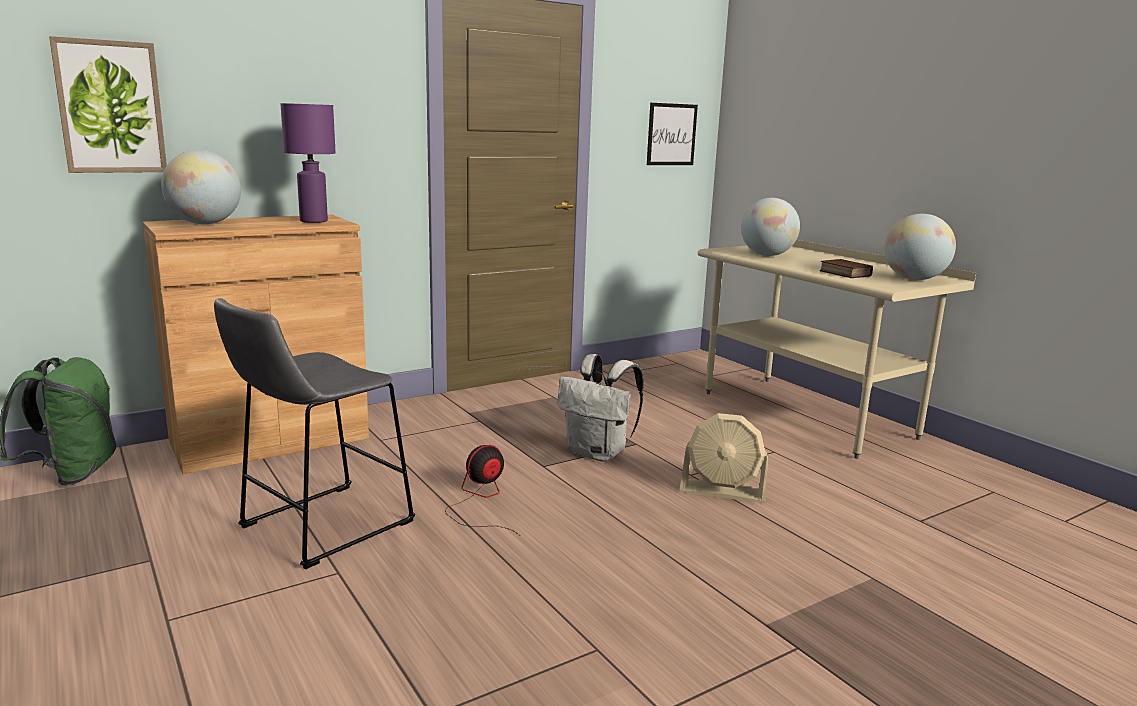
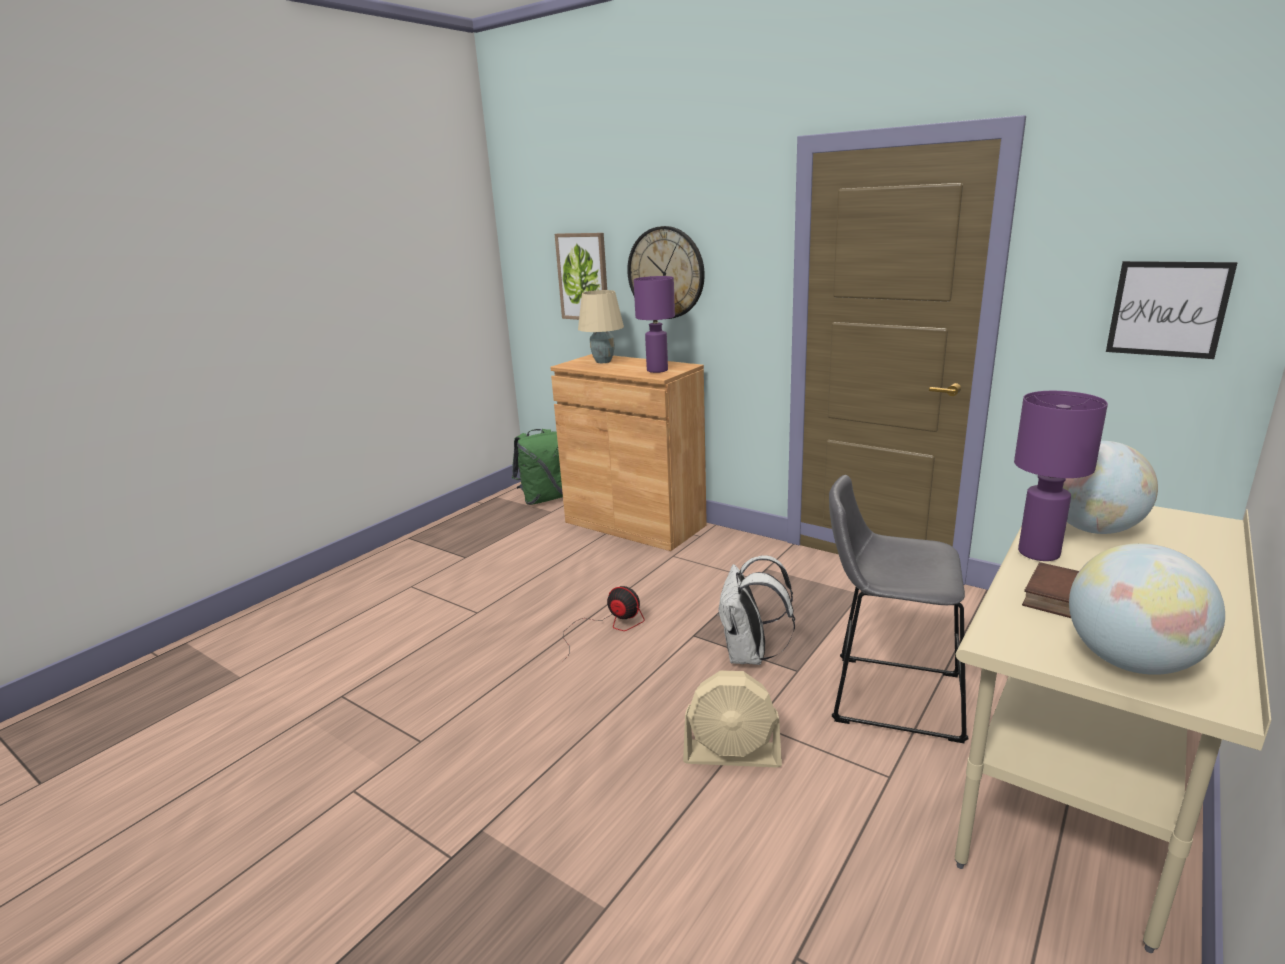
camera: 70 degrees right, 5 degrees up
(205, 223) = (603, 361): globe -> beige table lamp
(266, 104) = (666, 273): none -> wall clock
(319, 527) = (527, 585): grey stool -> grey stool (888, 695)
(723, 491) = (732, 754): beige fan -> beige fan turned 75 degrees counterclockwise
(791, 265) = (1038, 554): none -> purple table lamp

